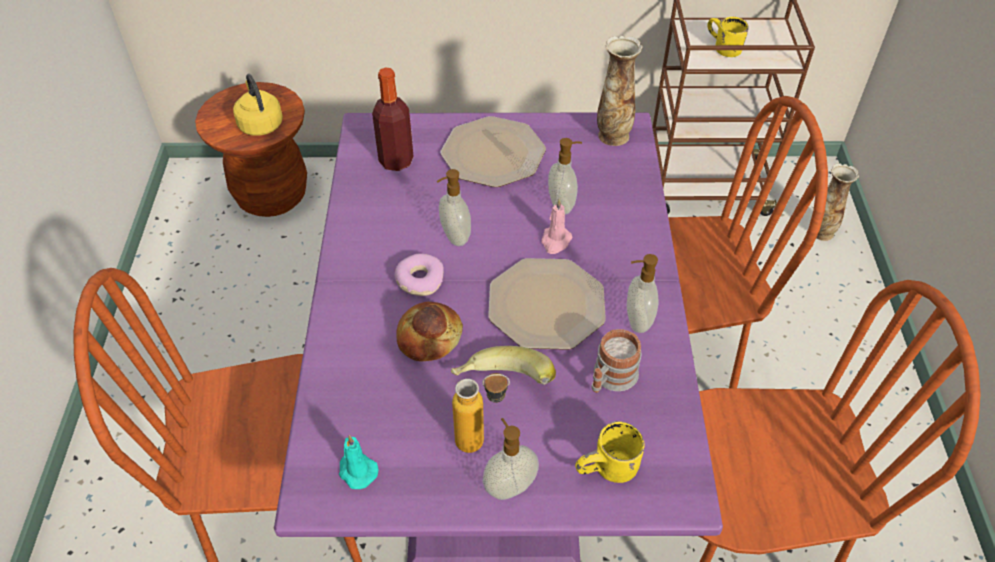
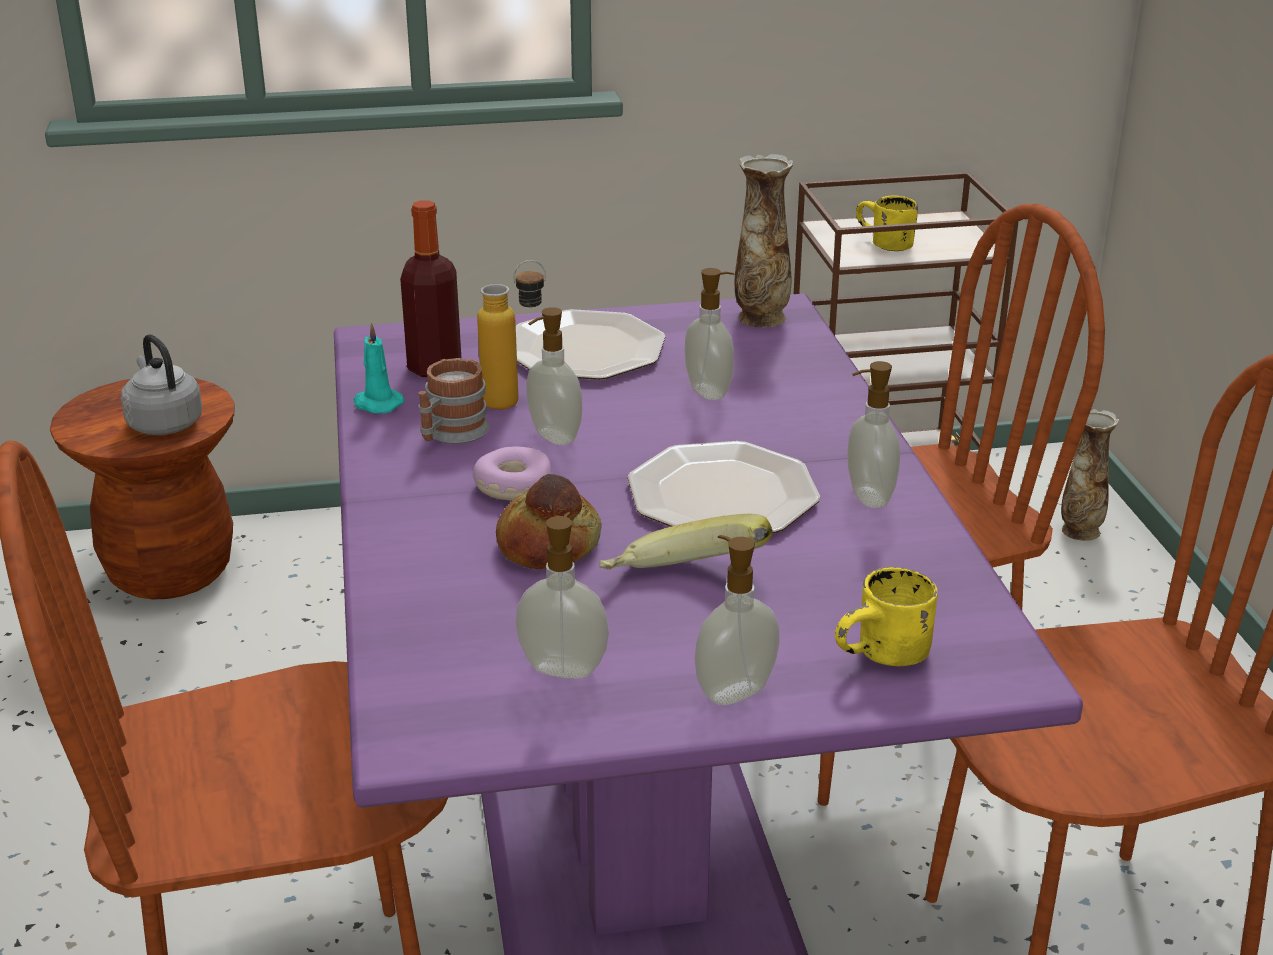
camera: 10 degrees left, 20 degrees down
(260, 124) = (163, 423): yellow kettle -> grey kettle
(357, 471) = (476, 701): turquoise candle -> turquoise candle (376, 404)
(413, 450) = (564, 667): none -> soap dispenser
(481, 441) = (671, 646): bottle -> bottle (515, 401)
(555, 241) = (713, 428): pink candle -> none
(610, 378) = (850, 560): mug -> mug (451, 434)

